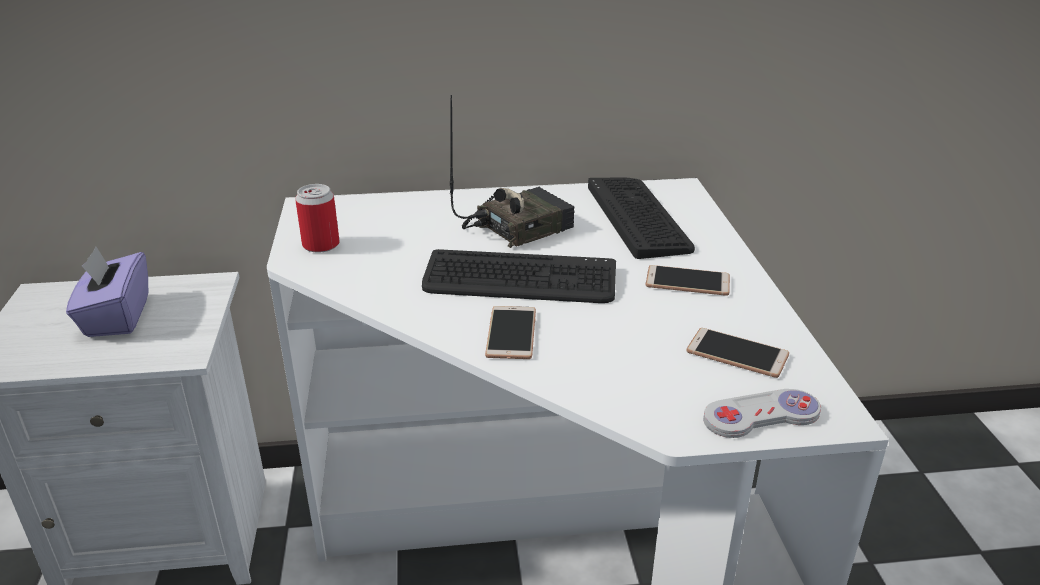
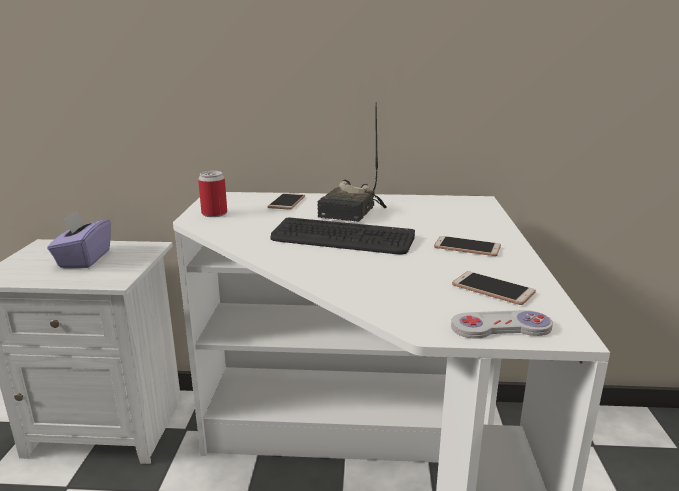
camera: 10 degrees right, 10 degrees down
(511, 333) = (322, 265): phone -> phone (287, 202)
(517, 227) = (353, 212): radio -> radio turned 135 degrees clockwise
(638, 217) = (442, 212): keyboard -> none

